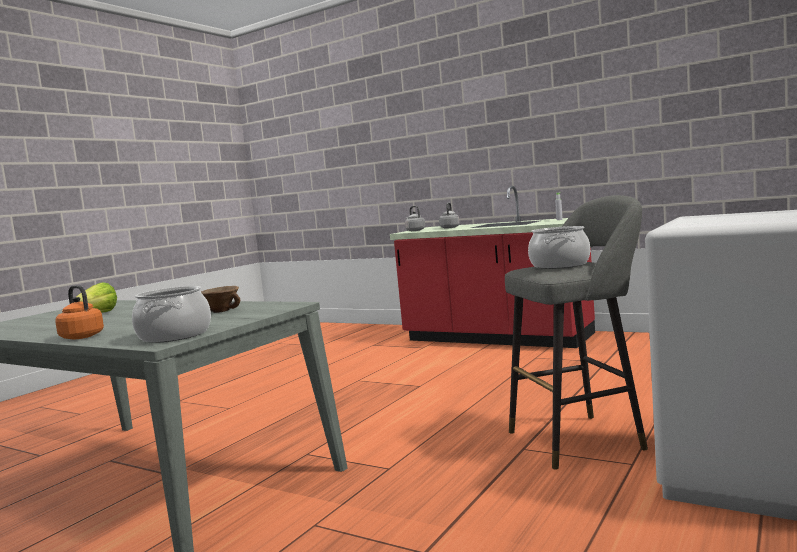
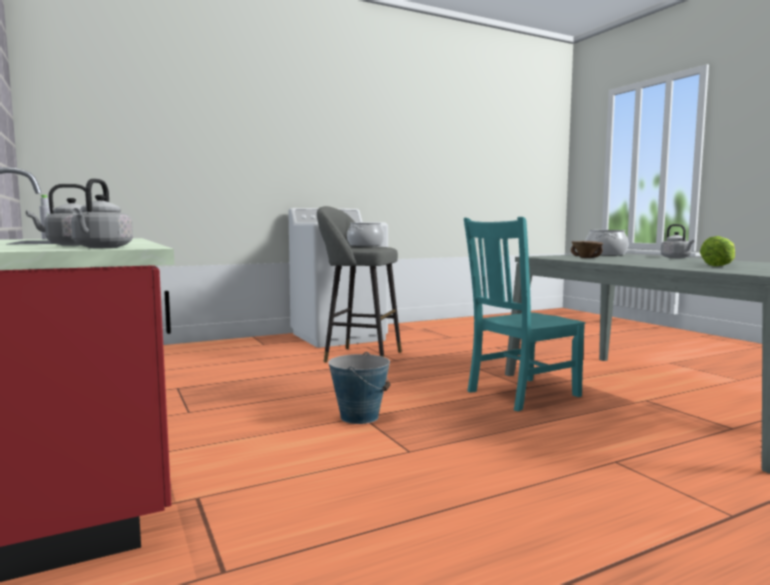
camera: 150 degrees left, 0 degrees up
(80, 336) = (676, 258): orange kettle -> grey kettle
(311, 441) = (520, 394): none -> turquoise chair
(421, 385) = (359, 417): none -> bucket

